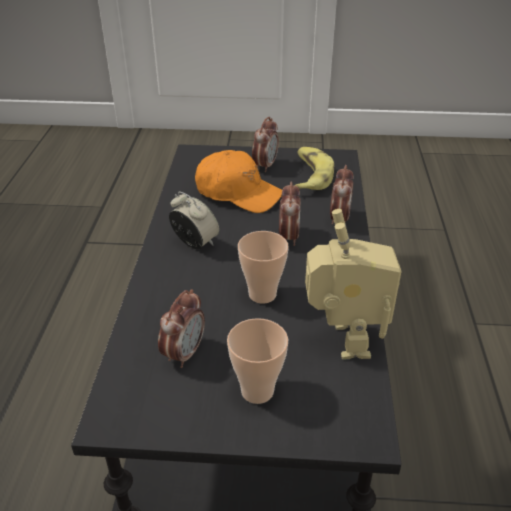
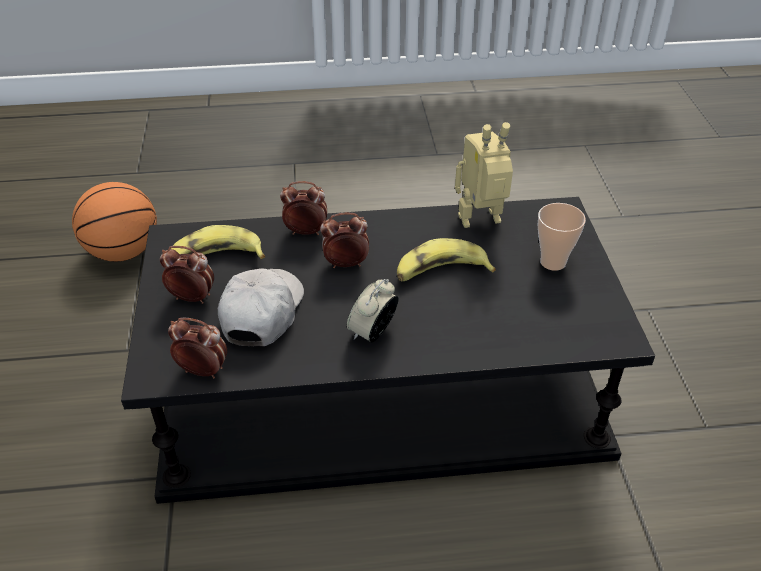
camera: 100 degrees left, 5 degrees up
(184, 353) = (534, 309): alarm clock -> alarm clock (203, 370)
(238, 193) = (262, 313): orange cap -> white cap
(262, 294) = (441, 272): cup -> banana
(440, 220) = (123, 252): none -> basketball

